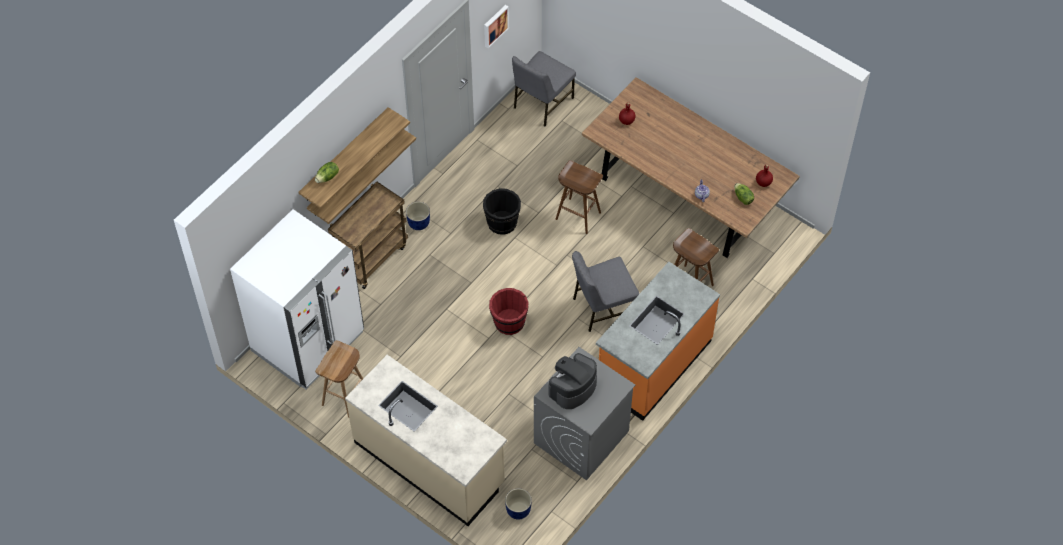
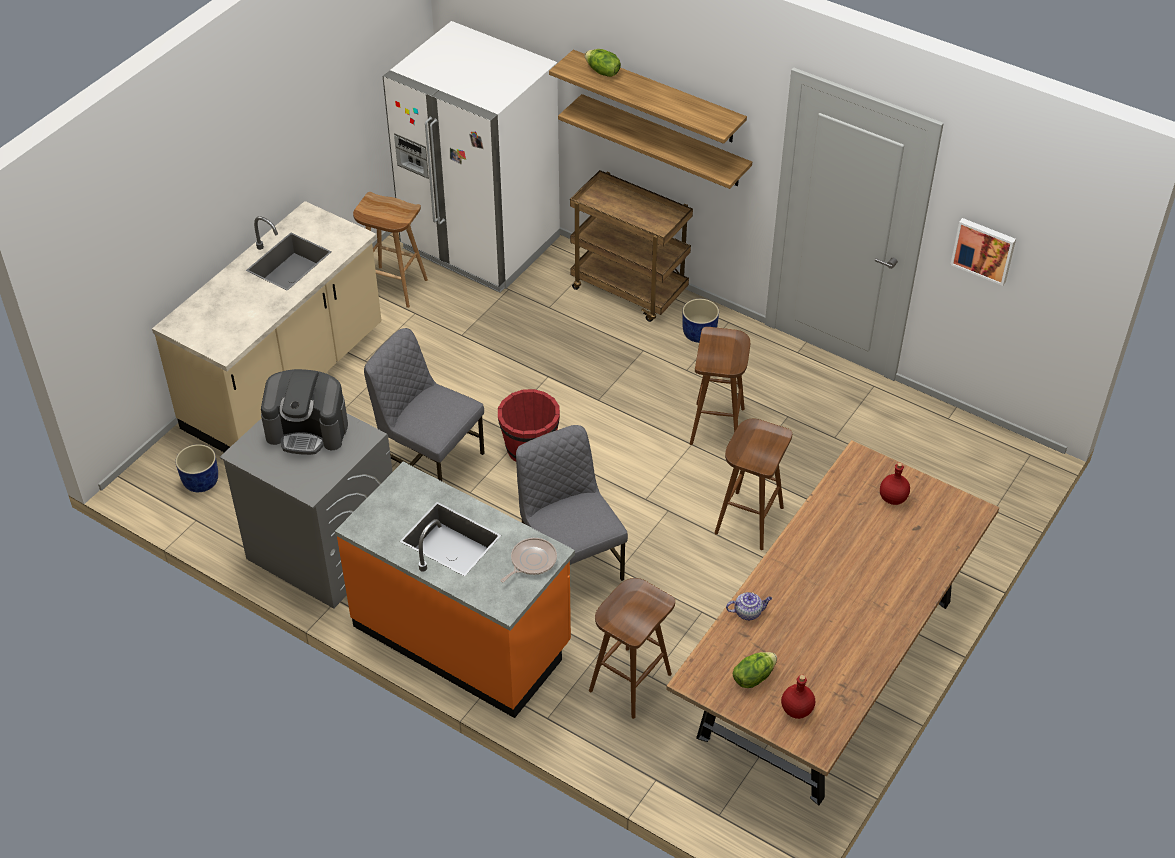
camera: 85 degrees right, 10 degrees down
(502, 222) = (718, 427): black bucket -> brown stool
(542, 103) = (973, 459): grey chair -> grey chair (429, 460)
(572, 388) = (308, 430): coffee machine -> coffee machine turned 150 degrees clockwise
(675, 281) = (531, 561): none -> frying pan

